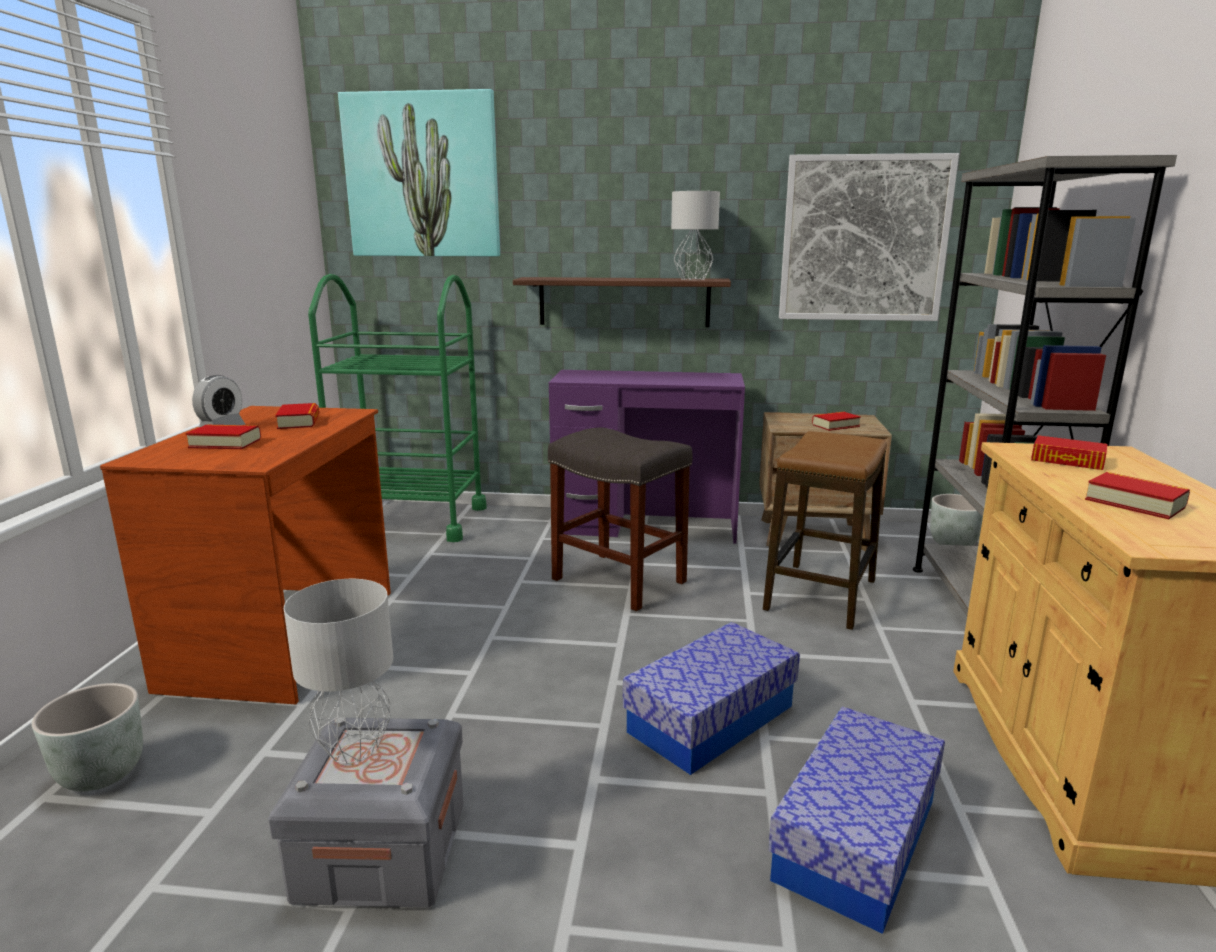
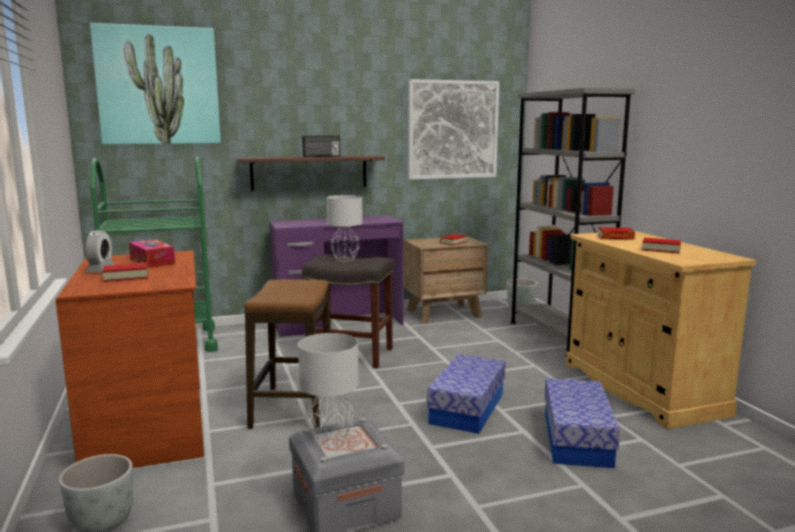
camera: 25 degrees left, 5 degrees down
(299, 422) = (152, 261): book -> tissue box
(635, 279) = (321, 156): none -> radio
(692, 279) = (358, 156): grey table lamp -> grey table lamp (345, 259)
(821, 596) = (473, 343): stool -> stool (293, 408)

